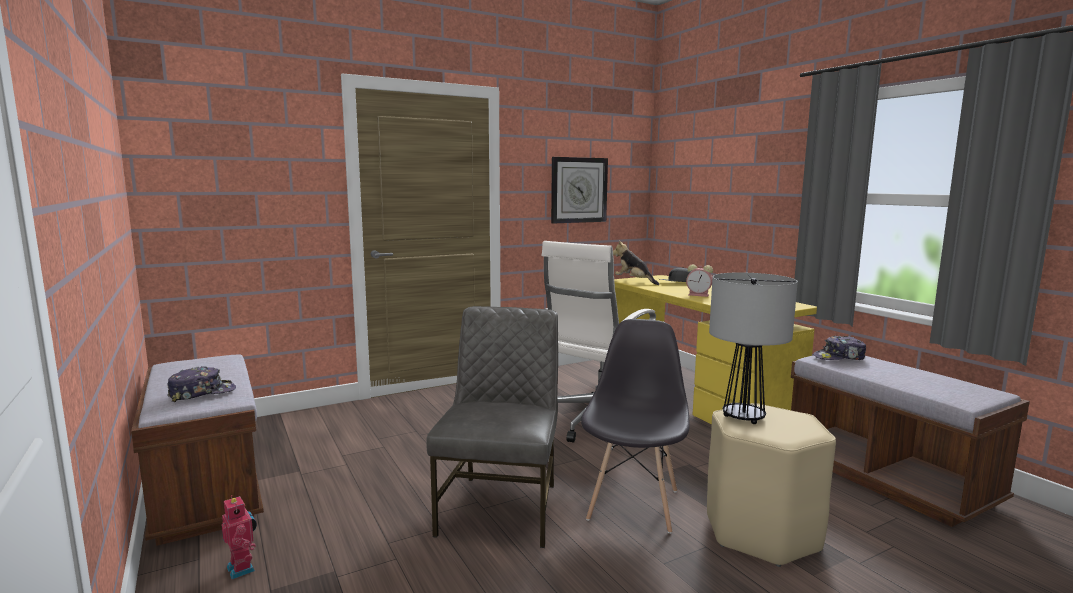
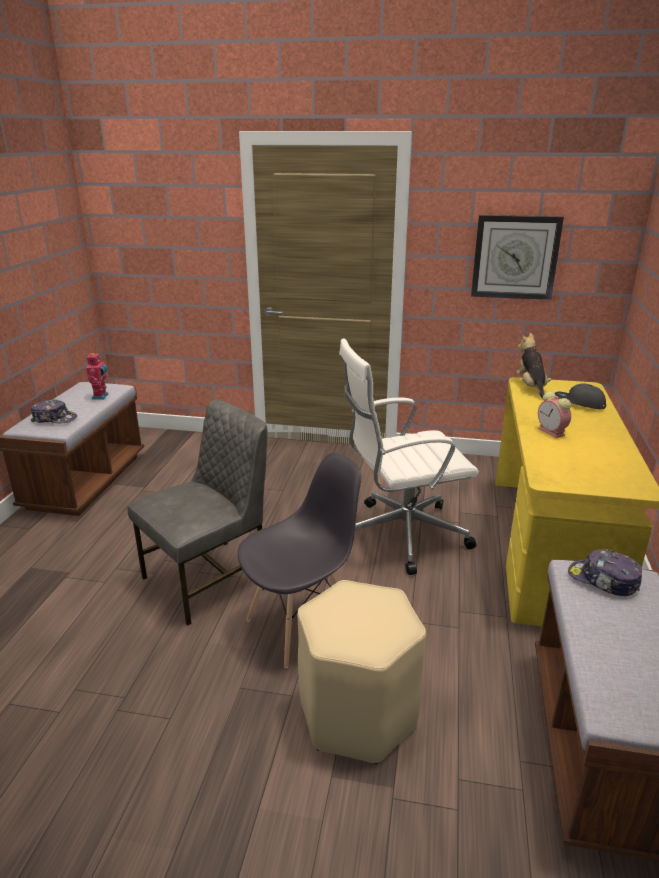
camera: 40 degrees right, 15 degrees up
(243, 568) = (37, 546): toy robot -> toy robot (101, 396)
(744, 417) = (346, 600): table lamp -> none

